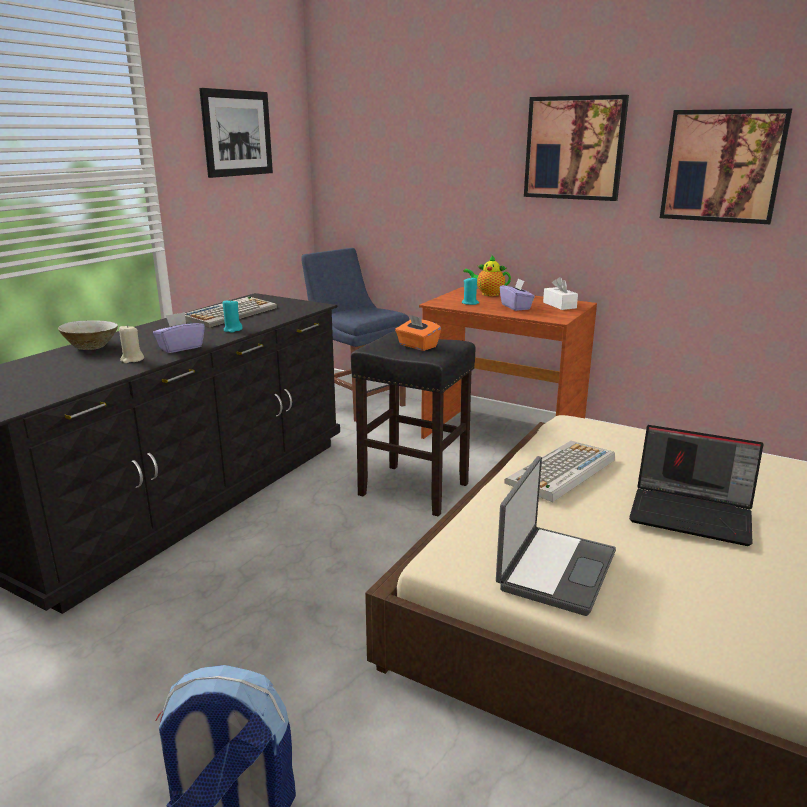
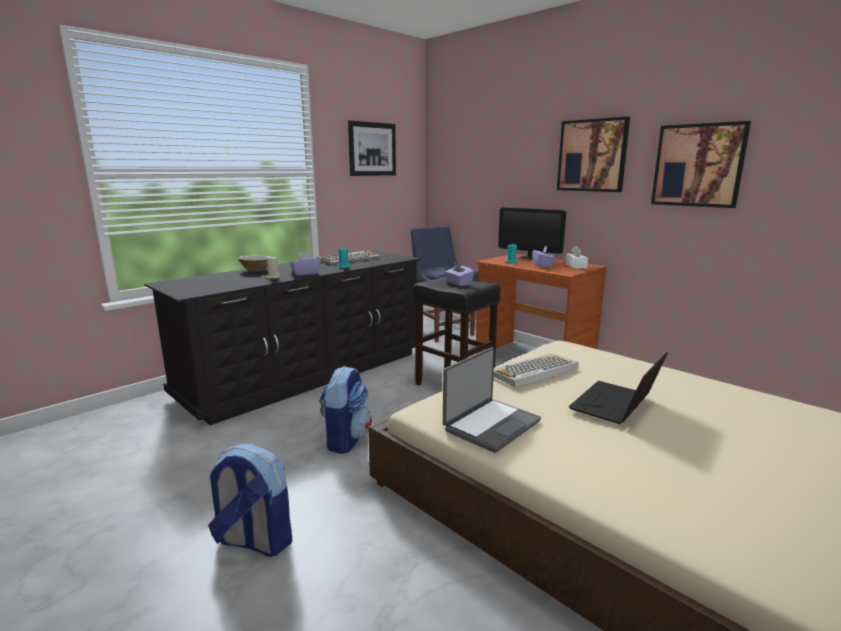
camera: 15 degrees right, 5 degrees down
(296, 603) = (345, 439): none -> backpack
(417, 346) = (458, 284): orange tissue box -> purple tissue box
(488, 294) = (529, 257): teapot -> monitor
(692, 513) = (616, 405): laptop -> laptop turned 90 degrees clockwise

